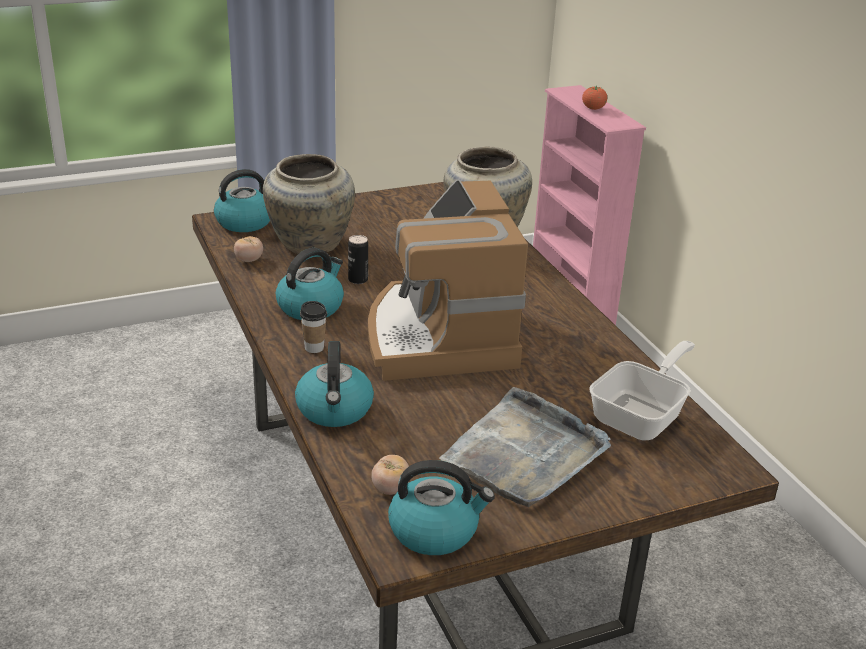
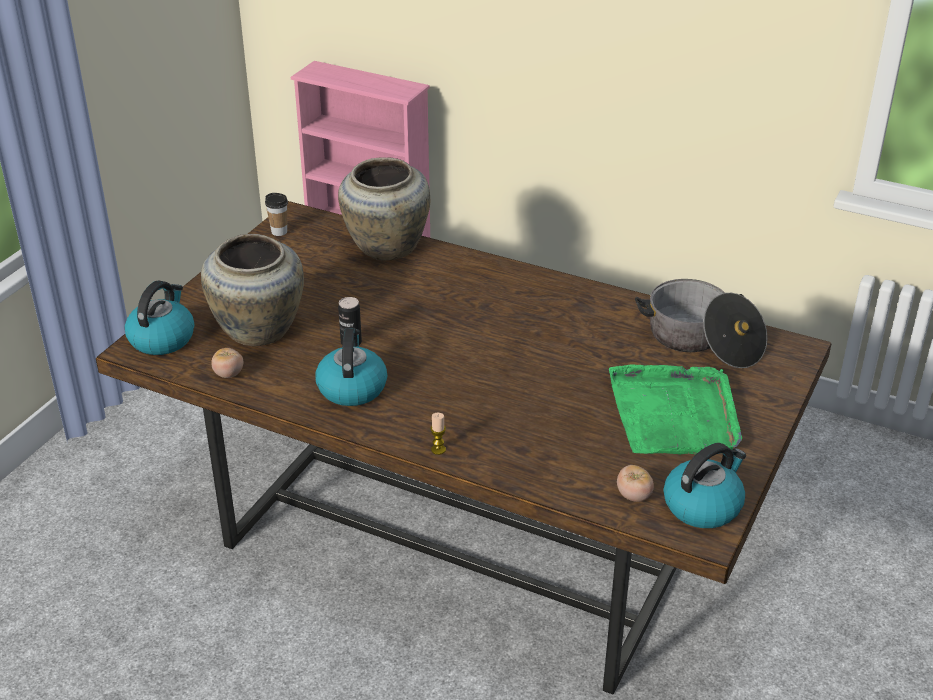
camera: 40 degrees left, 5 degrees up
(301, 374) = (438, 449): none -> candle
(314, 348) = (412, 422): cup -> cup (279, 232)
(335, 410) = (507, 462): kettle -> none
(439, 336) = (487, 357): coffee machine -> none
(525, 453) = (675, 414): grey tray -> green tray
(593, 109) = (363, 82): tomato -> none
(642, 415) = (702, 341): frying pan -> cooking pot

